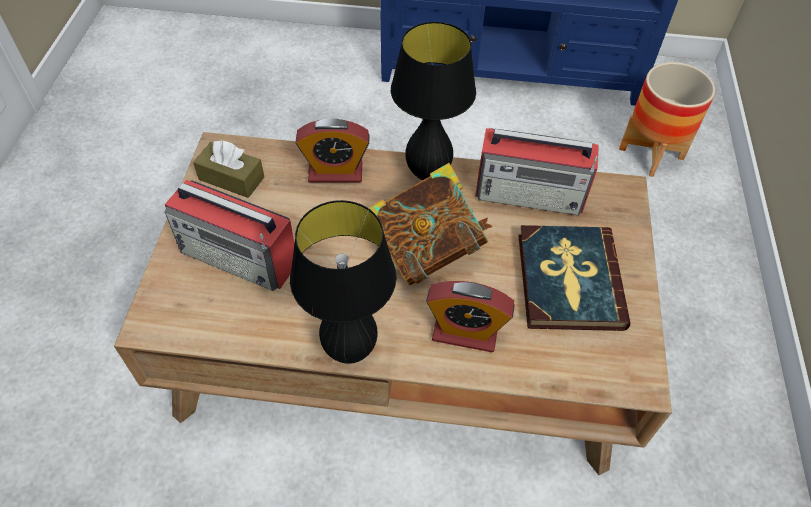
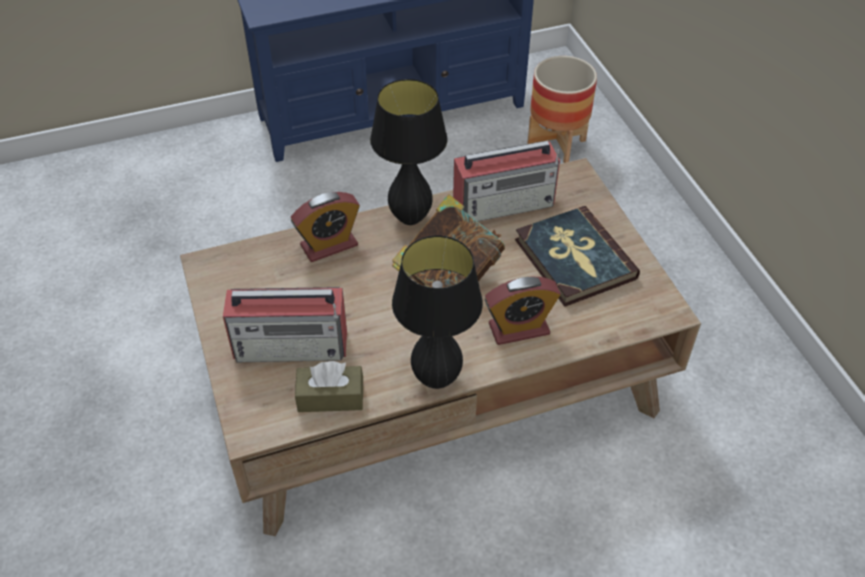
camera: 25 degrees left, 5 degrees down
(231, 178) = (237, 284): brown tissue box -> brown tissue box (330, 397)

